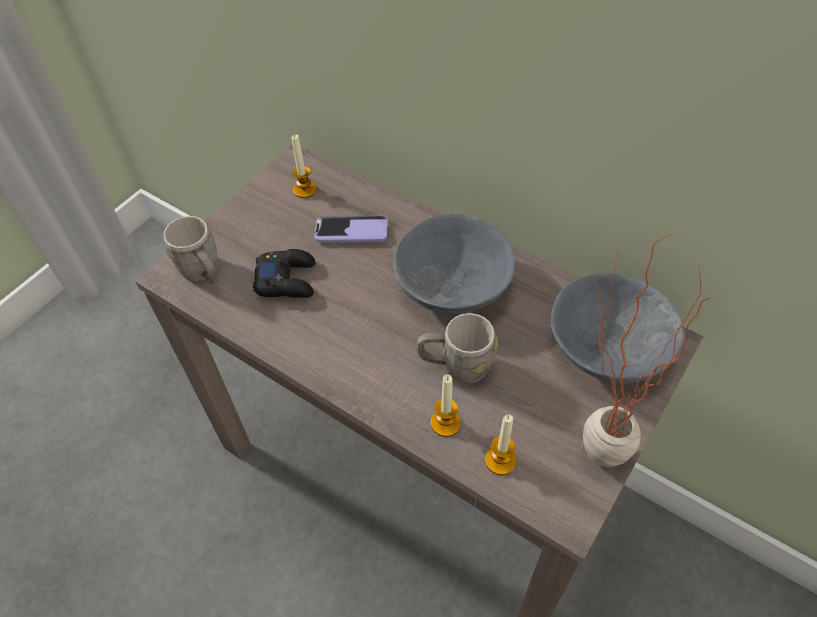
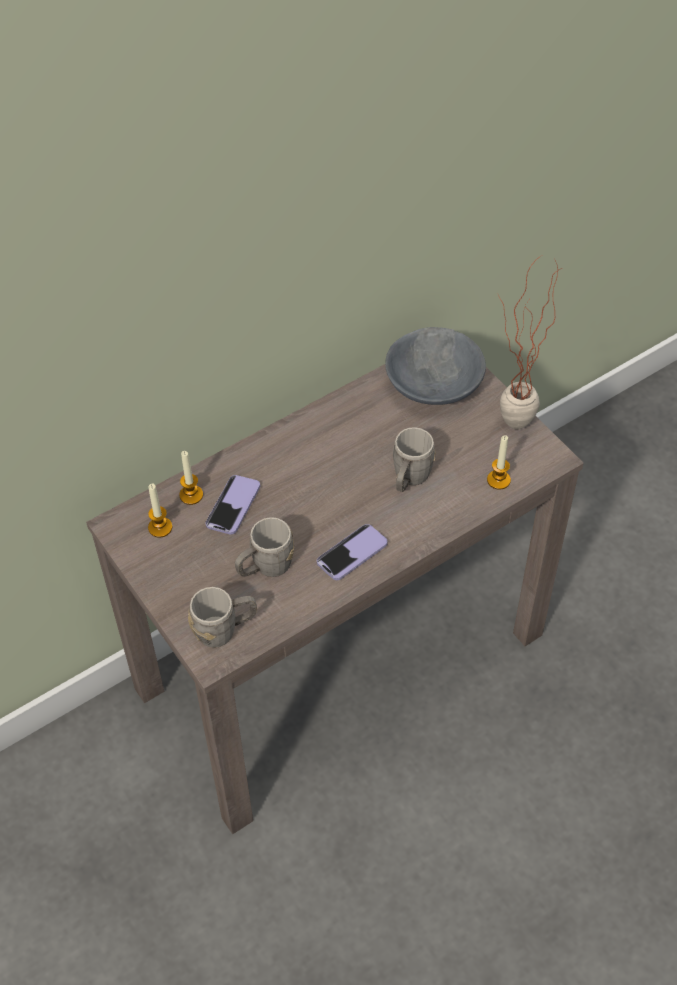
camera: 70 degrees left, 0 degrees up
(287, 279) = (265, 567): black game controller -> grey mug
(331, 345) = (352, 553): none -> phone
(445, 423) = (455, 501): candle -> candle (191, 495)
(454, 284) = (330, 453): grey bowl -> none

